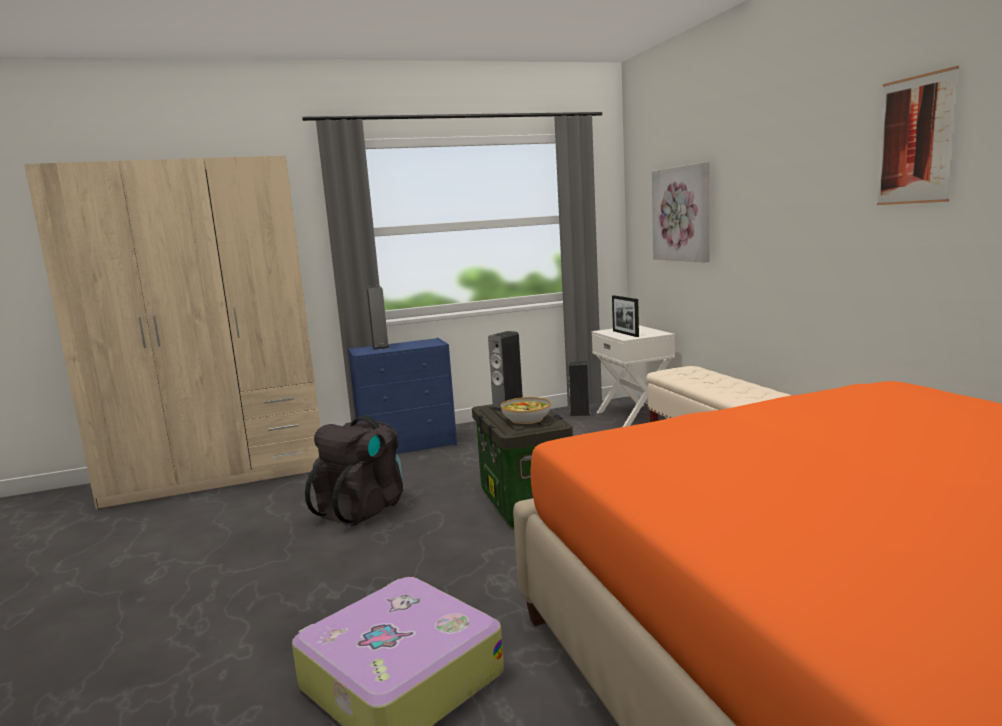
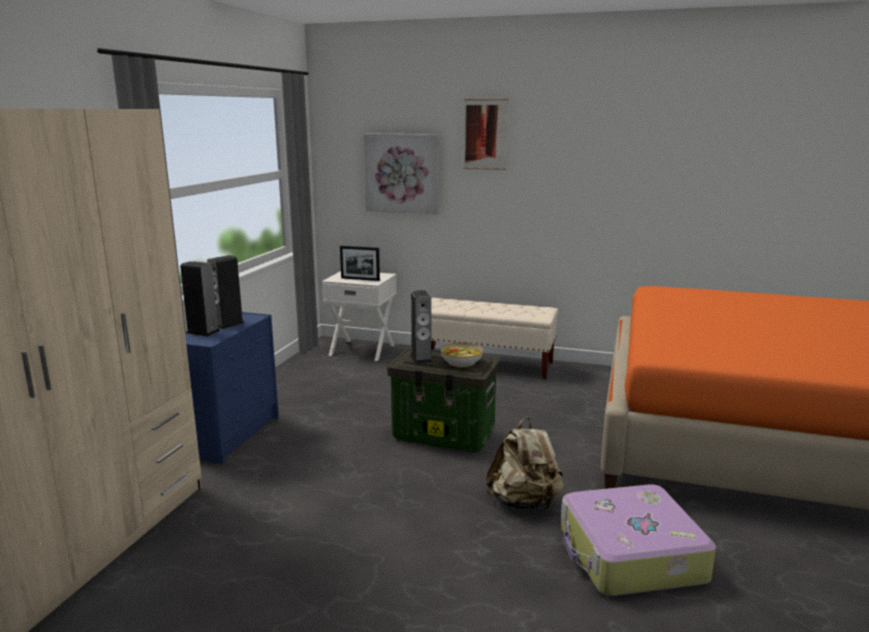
camera: 55 degrees left, 5 degrees up
(363, 509) = (338, 495): black backpack -> none
(443, 584) = (524, 503): none -> beige backpack
(580, 414) = (318, 360): speaker -> speaker (228, 324)
(915, 140) = (627, 144): picture -> picture (485, 134)

